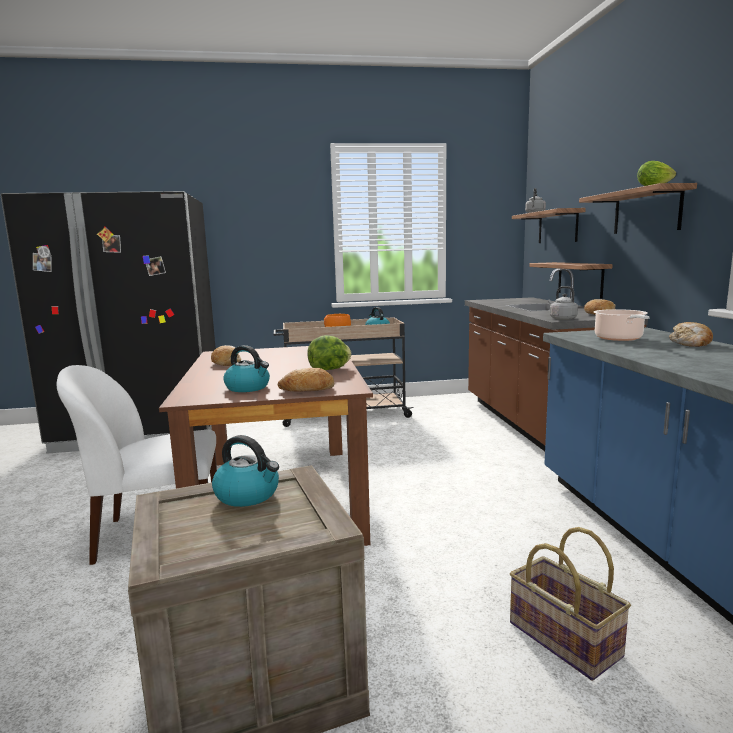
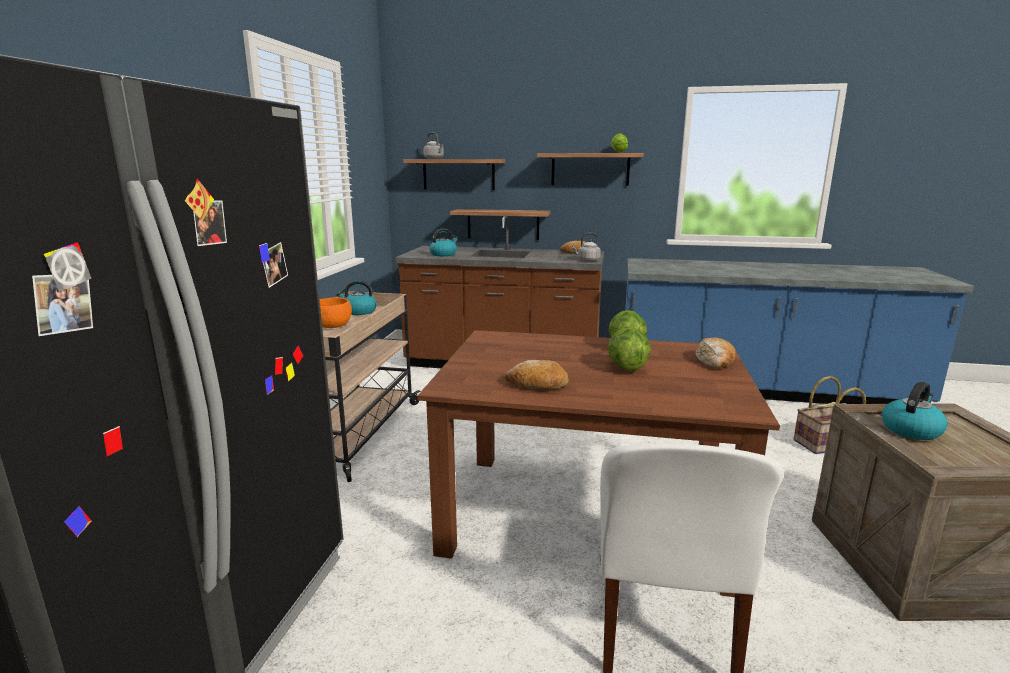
camera: 70 degrees left, 5 degrees up
(248, 387) = (696, 382): kettle -> kettle (443, 254)
(274, 373) = (626, 367): none -> lettuce
(619, 338) = (673, 267): cooking pot -> none
(691, 344) = (703, 263): bread -> none

